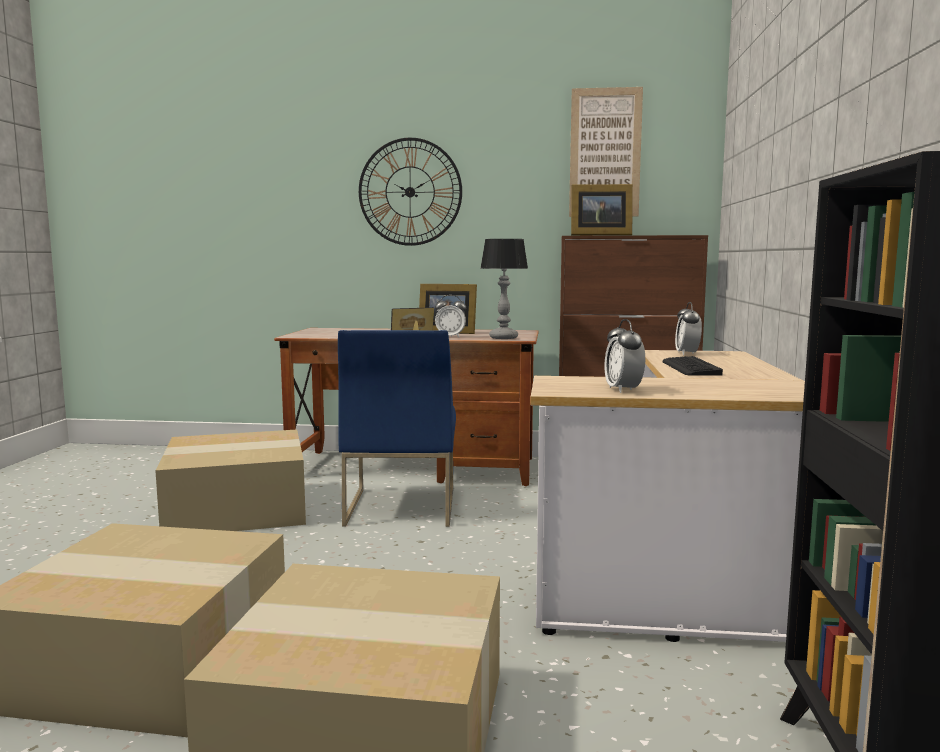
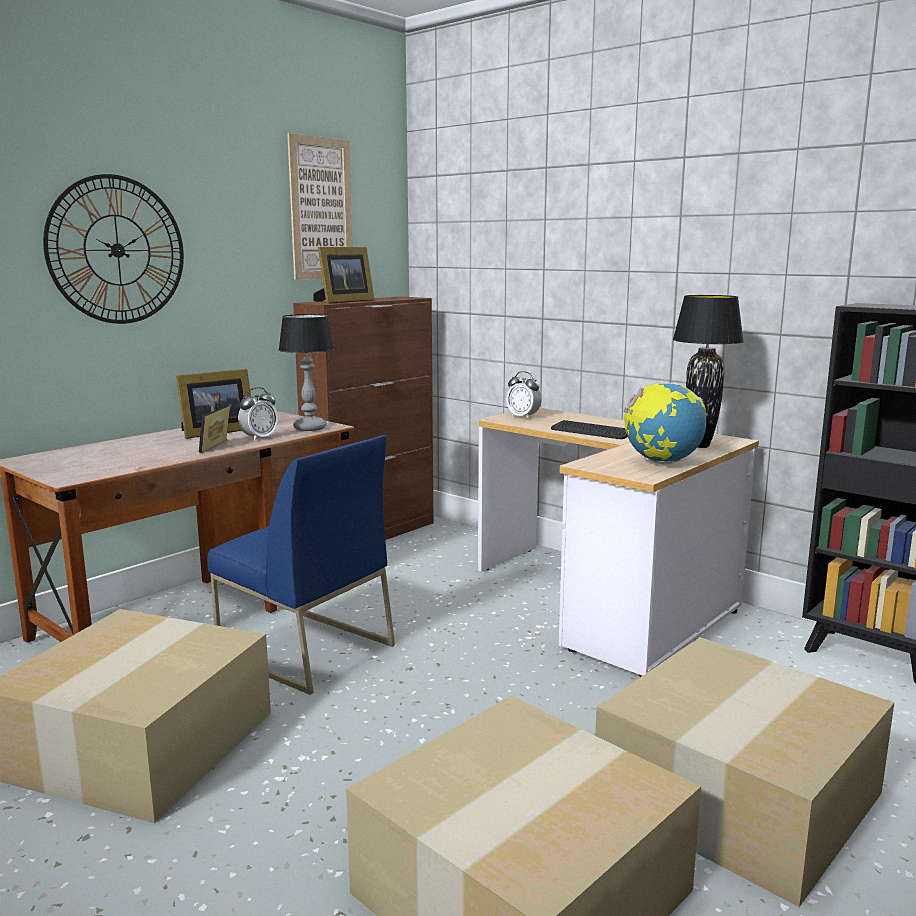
camera: 55 degrees left, 5 degrees up
(623, 390) = (662, 462): alarm clock -> globe
(738, 391) = (700, 446): none -> black table lamp

